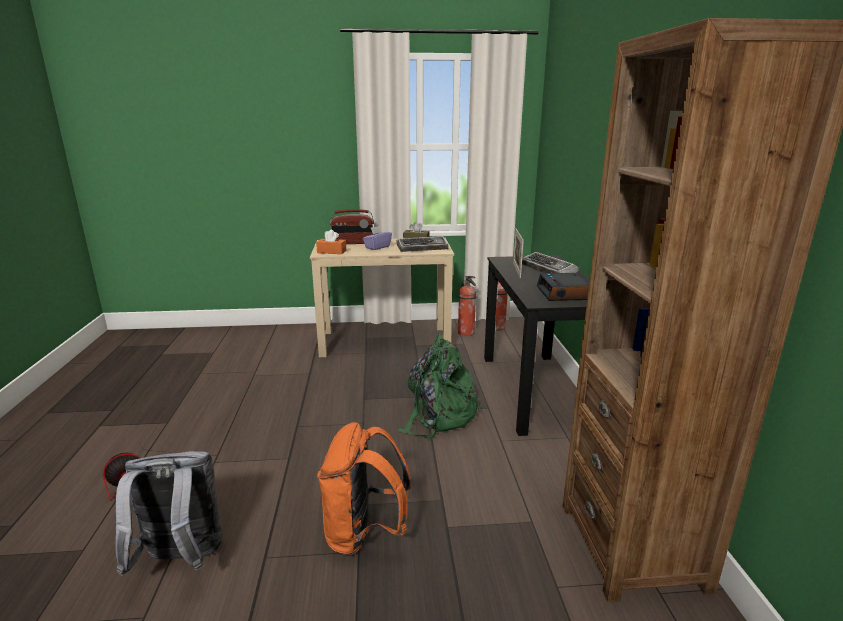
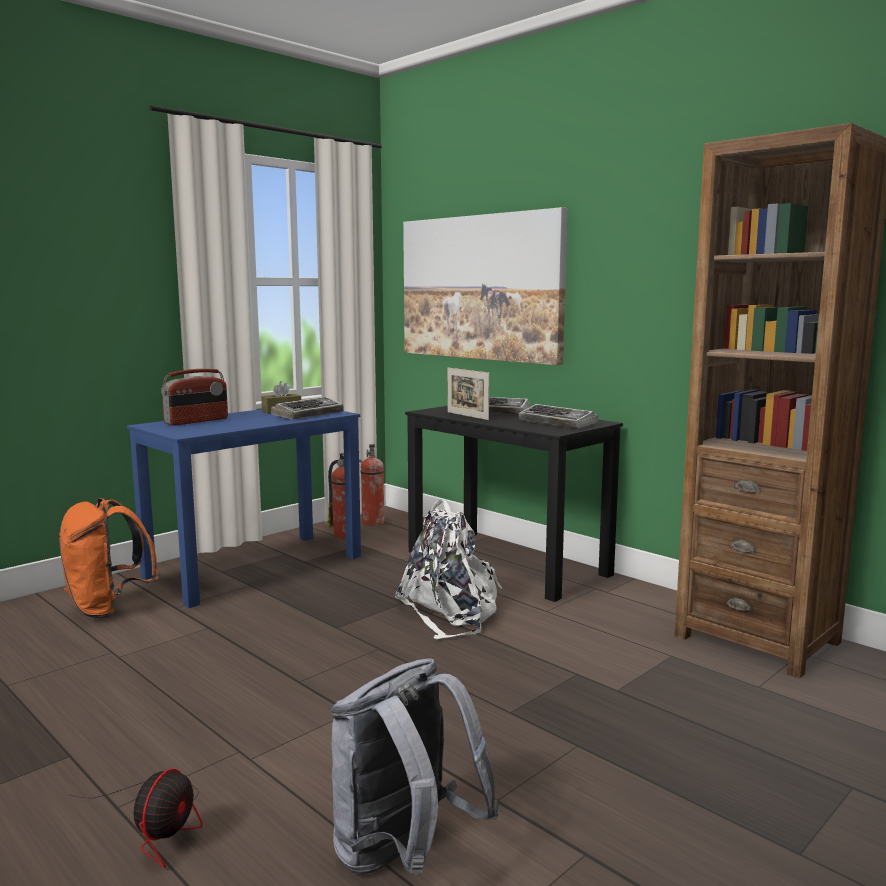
camera: 40 degrees left, 10 degrees down
(331, 252) = (195, 431): orange tissue box -> none
(364, 534) = (557, 731): orange backpack -> orange backpack (108, 608)
(377, 247) = (246, 420): purple tissue box -> none
(385, 341) = (256, 567): beige desk -> blue desk
(439, 415) = (450, 612): green backpack -> white backpack
(563, 293) = (558, 423): alarm clock -> keyboard
(574, 160) = (480, 288): none -> picture

